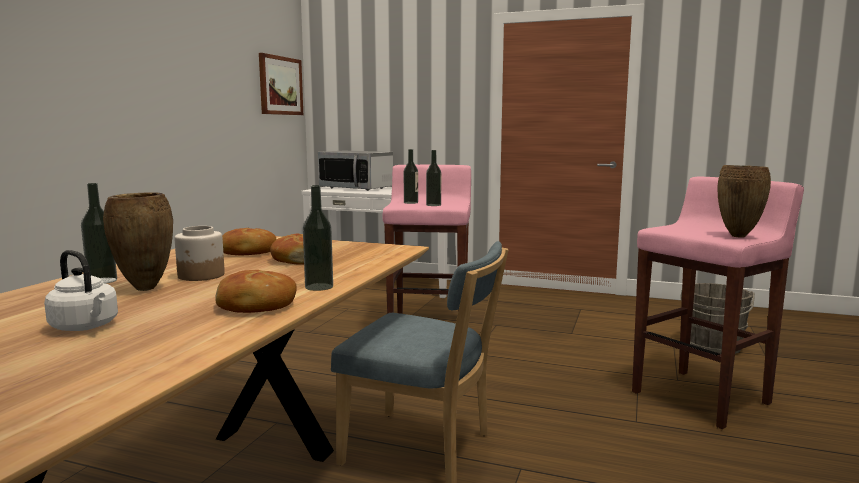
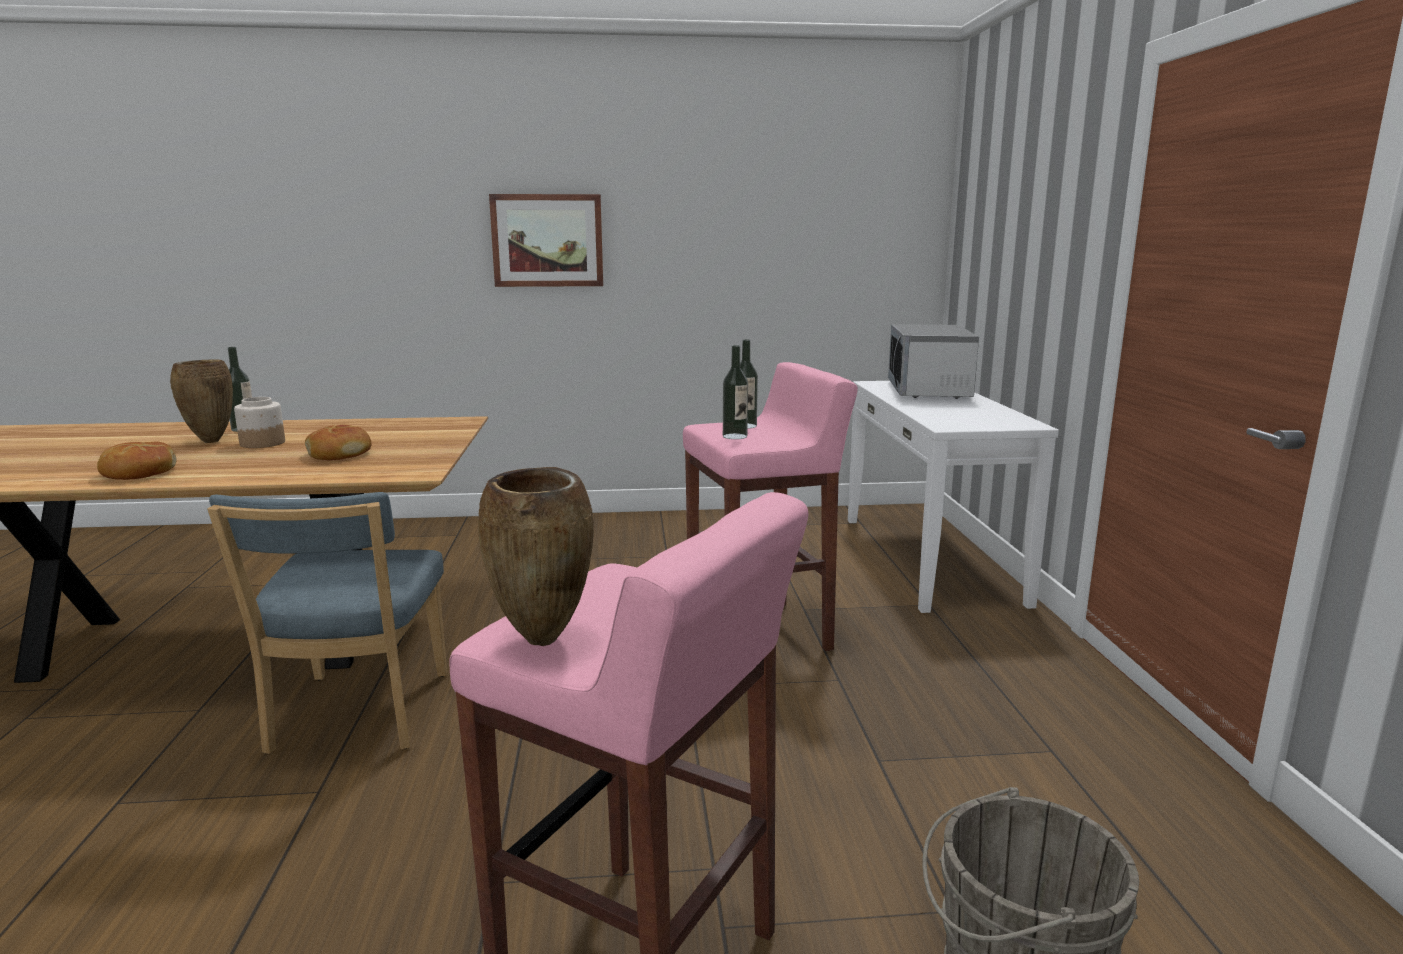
camera: 65 degrees right, 5 degrees up
(86, 327) = (92, 453): white kettle -> none
(248, 252) = (376, 435): bread -> none
(280, 85) = (880, 217): picture -> picture (547, 240)
(319, 287) = (206, 477): bottle -> none

